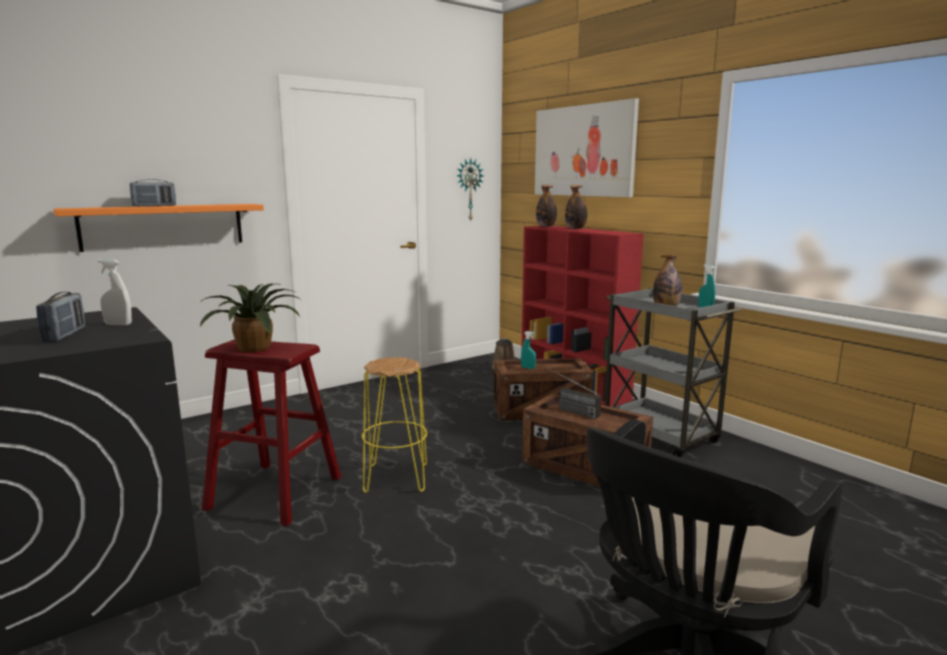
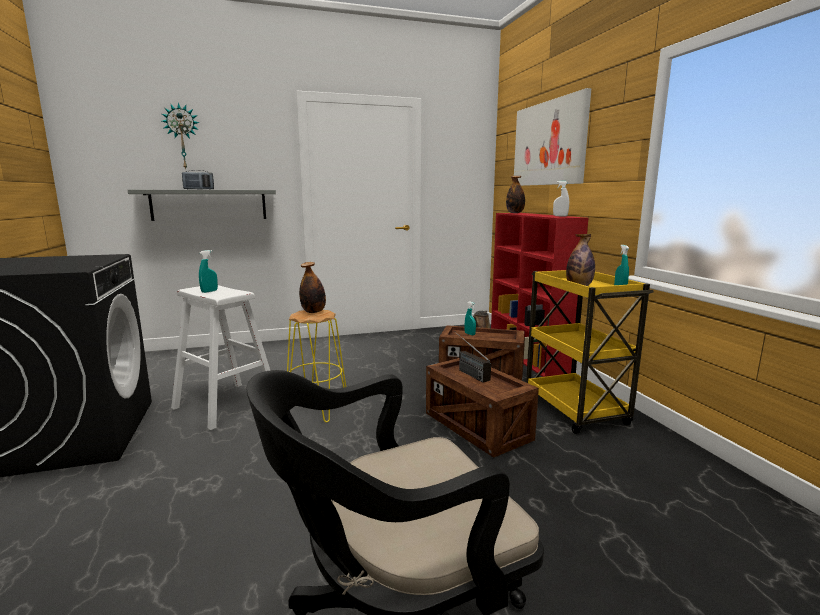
camera: 20 degrees right, 0 degrees up
(65, 335) = (42, 265): radio -> none
(118, 324) = (87, 262): white spray bottle -> white spray bottle (560, 216)
(164, 226) = (209, 205): orange shelf -> grey shelf
(256, 348) = (209, 291): potted plant -> turquoise spray bottle
(275, 492) = (226, 404): red stool -> white stool
(469, 189) = (462, 183): wall clock -> wall clock (182, 137)
(575, 228) = (535, 214): bottle -> bottle (313, 312)
(660, 435) = (575, 410): grey cart -> yellow cart

